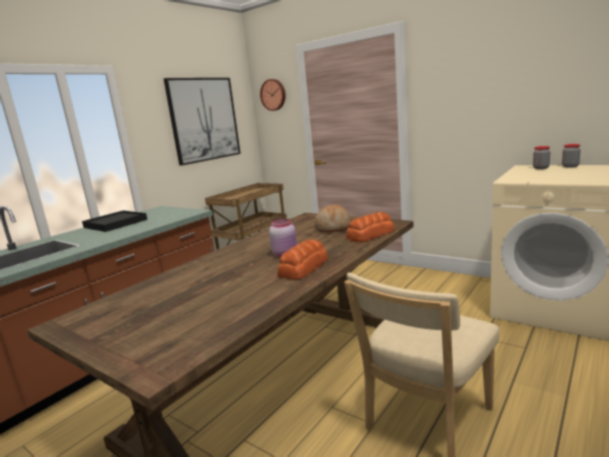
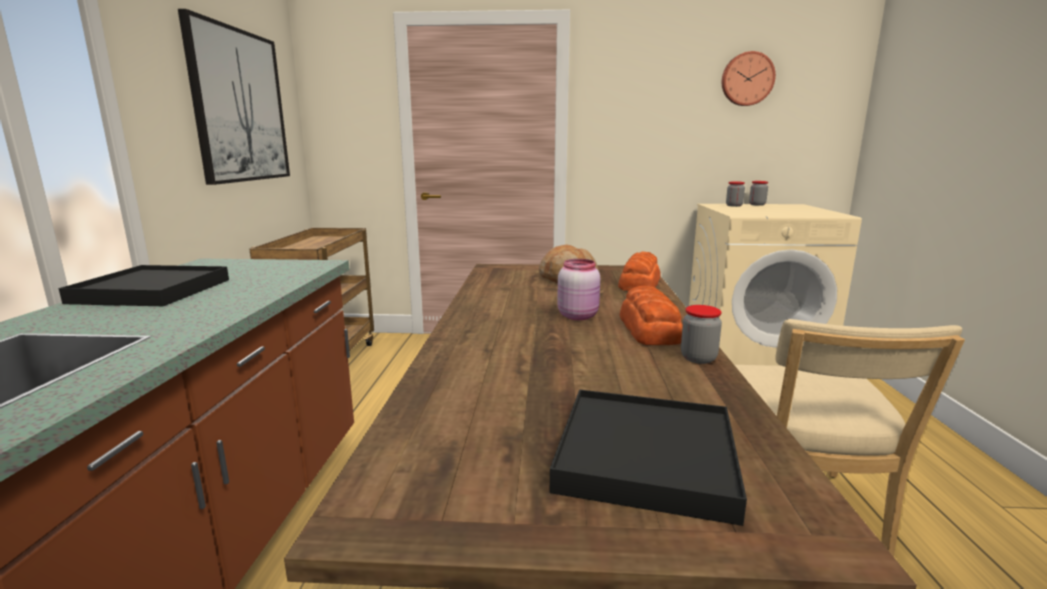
camera: 35 degrees left, 0 degrees up
(164, 329) = (646, 457): none -> black tray
(273, 95) = (344, 85): wall clock -> wall clock (747, 79)
(289, 289) = (698, 358): none -> jar

